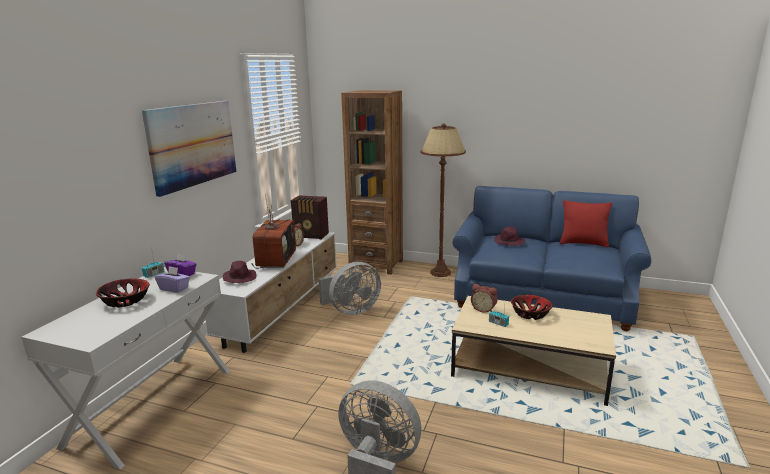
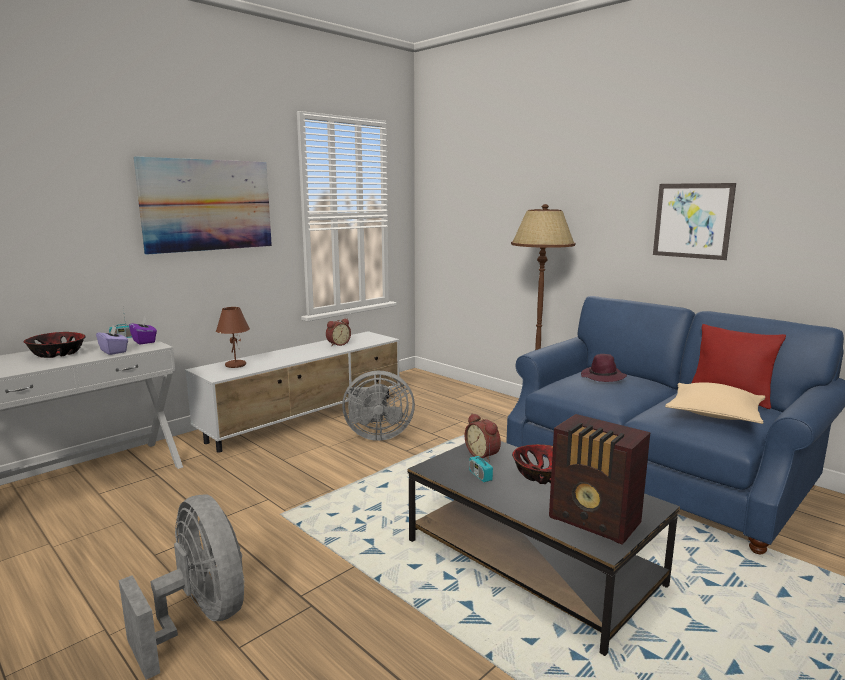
camera: 25 degrees right, 5 degrees down
(239, 278) = (235, 365): purple hat -> brown table lamp
(275, 260) = (296, 354): television -> none
(311, 235) = (369, 338): radio -> radio (595, 522)
(376, 265) = (462, 393): brown bookcase -> none
(530, 369) = (533, 563): beige coffee table -> black coffee table
(543, 132) = (692, 220): none -> picture
(590, 256) = (714, 413): none -> beige pillow

